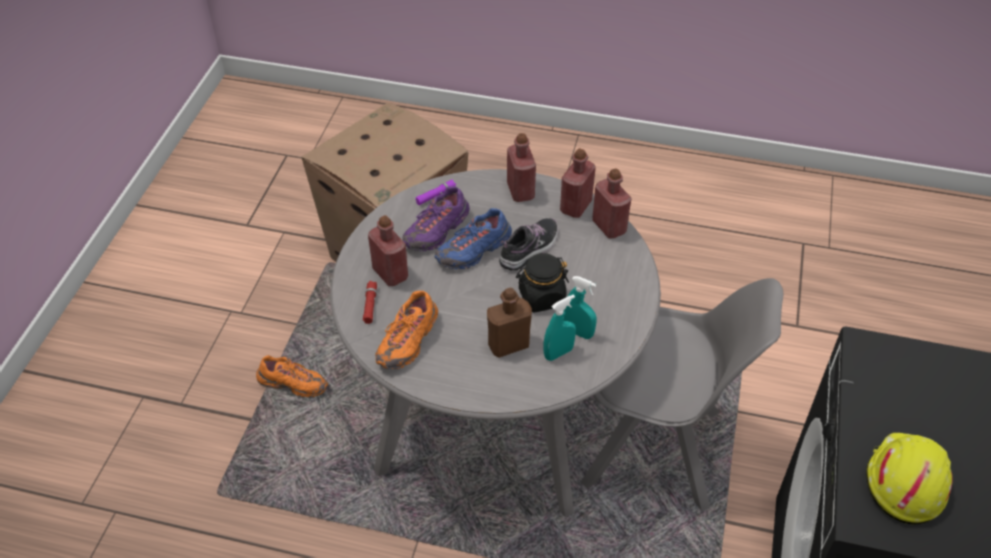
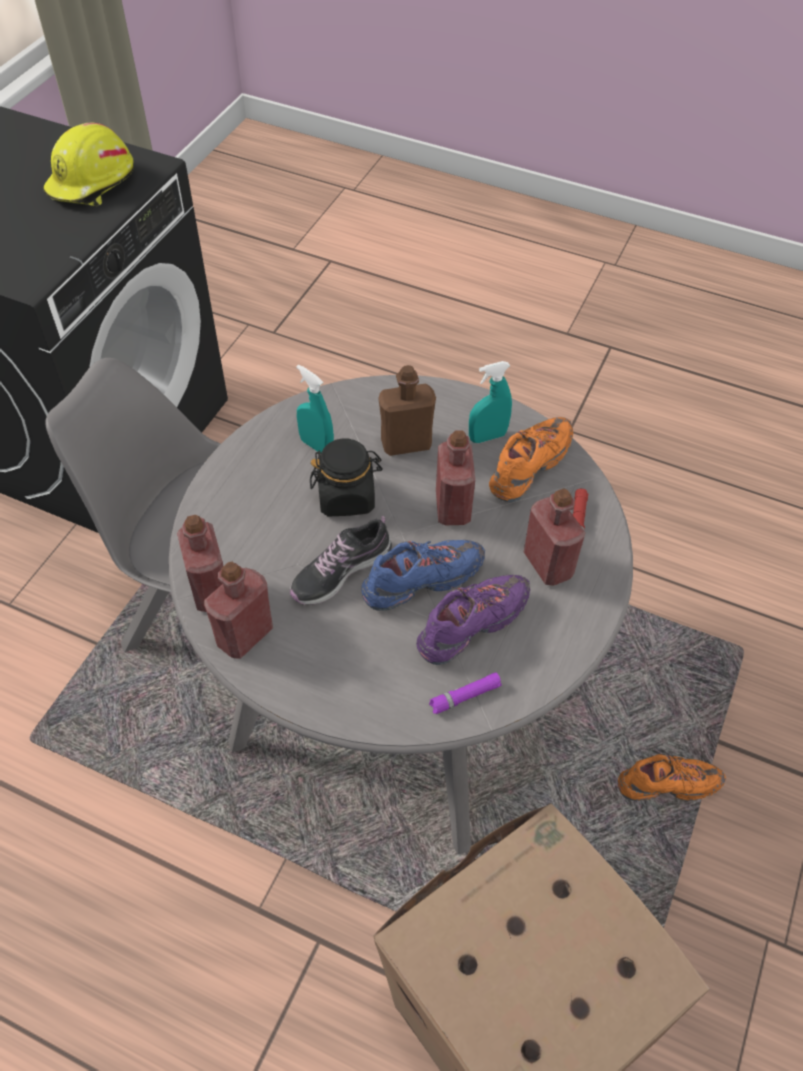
camera: 170 degrees left, 5 degrees up
(293, 384) = (667, 785): orange shoe -> orange shoe turned 150 degrees clockwise
(520, 191) = (322, 681): red bottle -> red bottle (452, 507)
(558, 353) = (349, 426): turquoise spray bottle -> turquoise spray bottle (487, 437)

